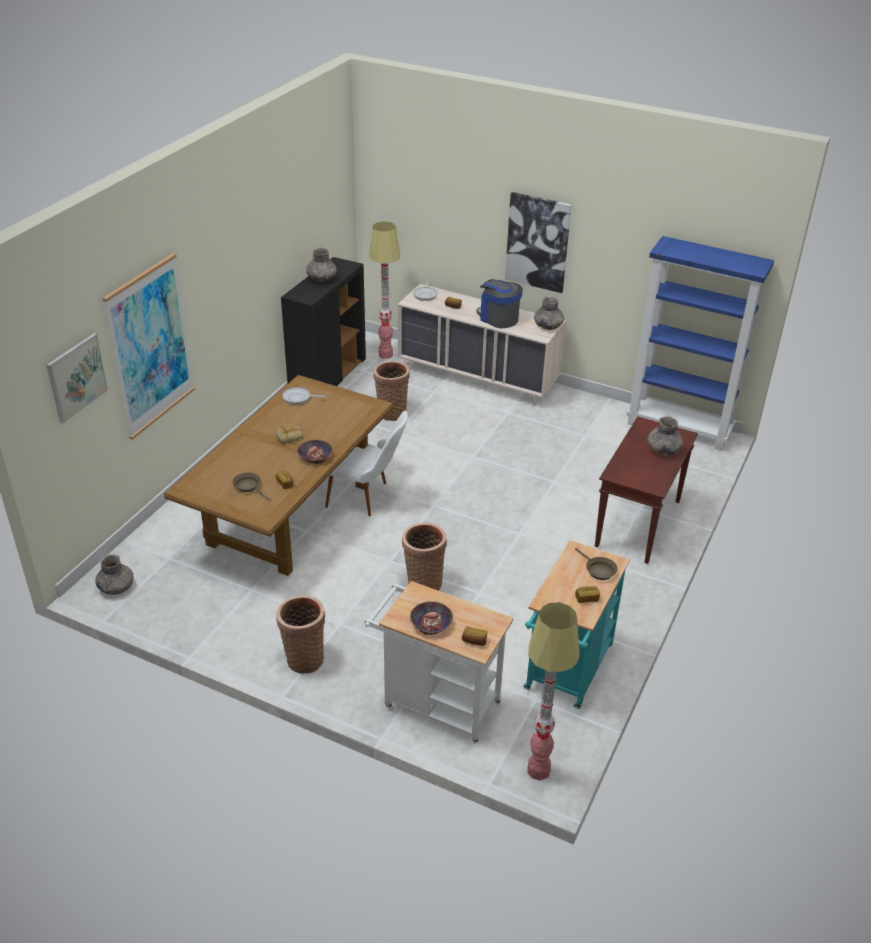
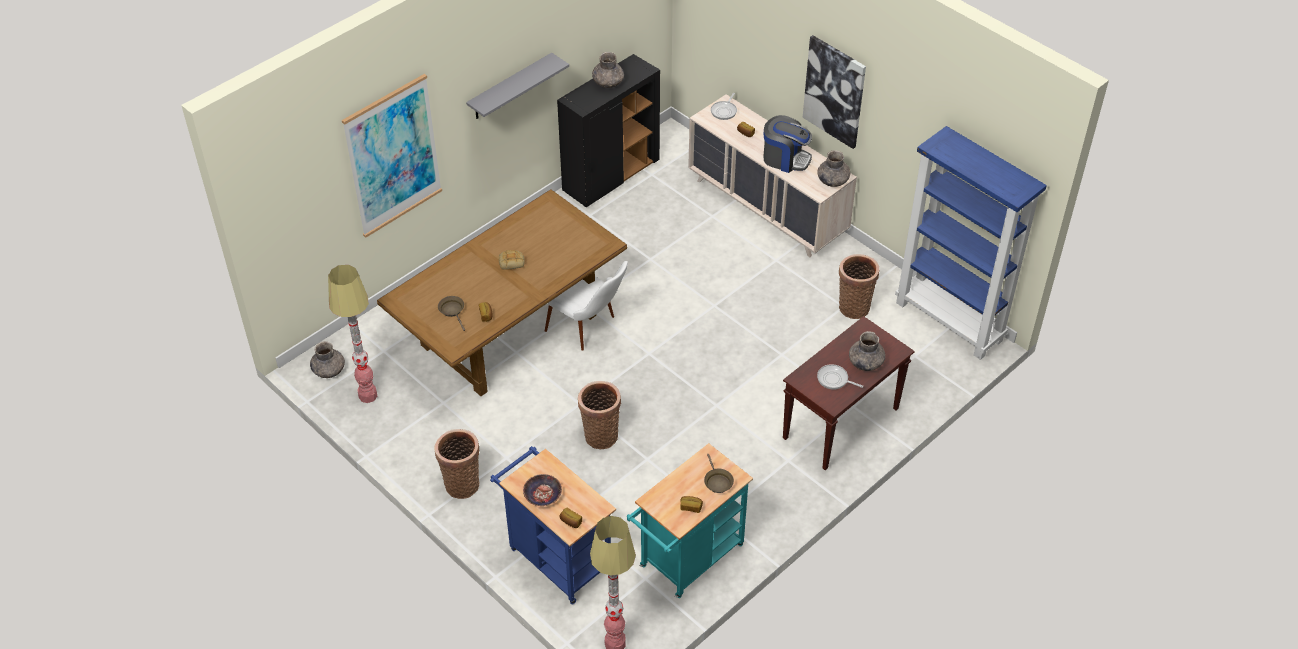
camera: 20 degrees right, 10 degrees up
(77, 377) = (309, 187): picture -> none
(243, 280) = (510, 87): none -> grey shelf
(298, 398) = (539, 218): frying pan -> frying pan (834, 380)
(315, 456) = (526, 290): bowl -> none
(385, 355) = (683, 158): floor lamp -> floor lamp (368, 396)
(391, 412) = (657, 232): basket -> basket (854, 306)
(435, 703) = (556, 557): white cart -> blue cart
(498, 318) = (785, 159): coffee machine -> coffee machine turned 135 degrees clockwise

